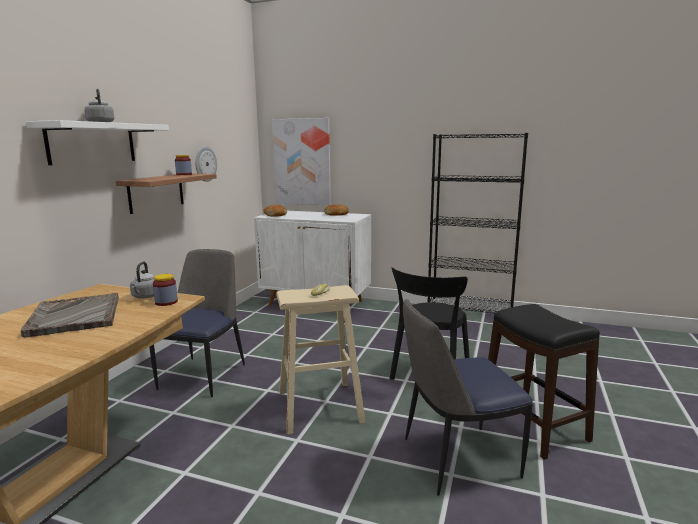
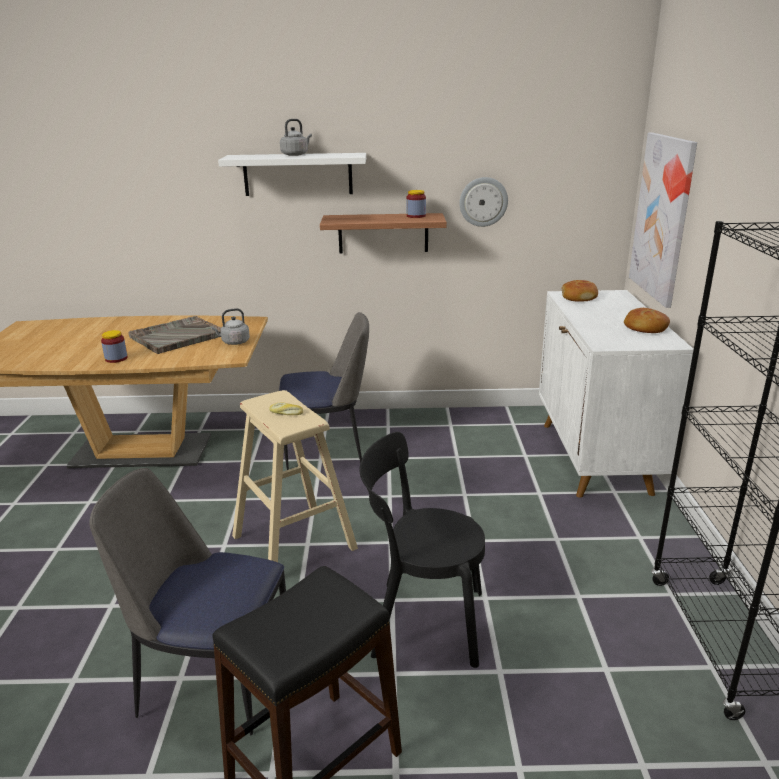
camera: 70 degrees right, 10 degrees up
(166, 302) = (221, 354): jar -> jar (116, 359)
(456, 458) = (212, 679): chair -> chair turned 45 degrees counterclockwise

